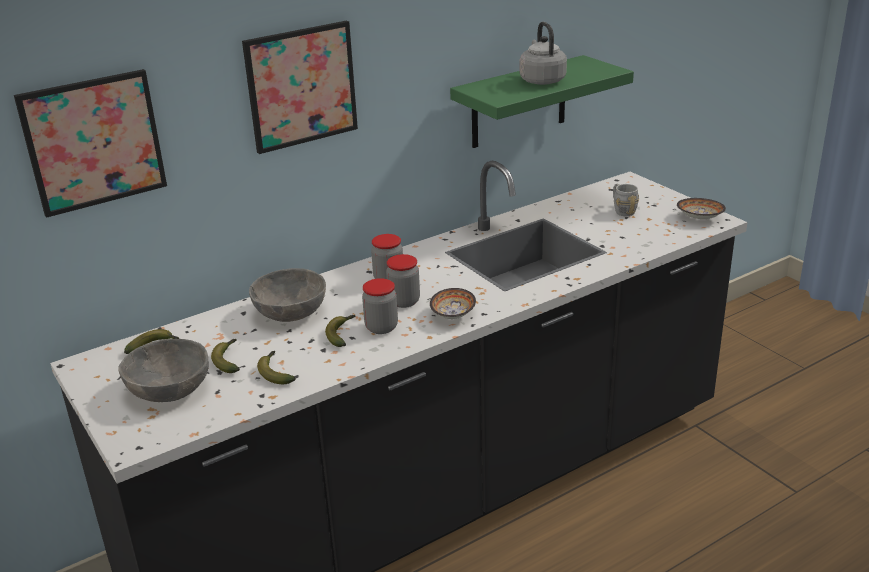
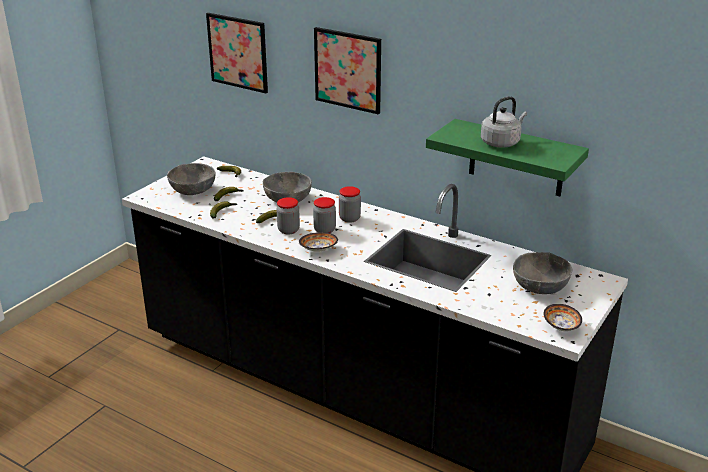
camera: 65 degrees right, 0 degrees up
(622, 210) = (540, 286): grey mug -> grey bowl

